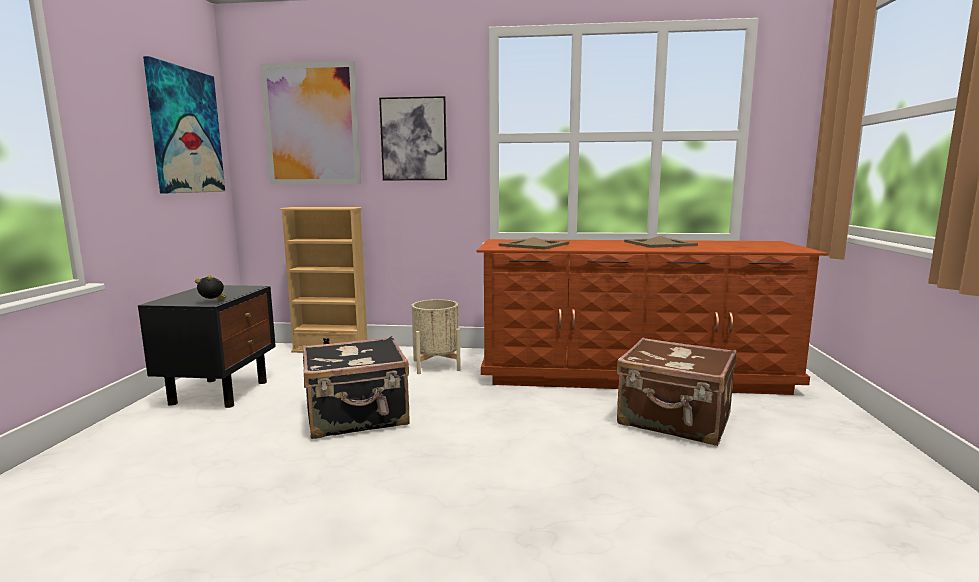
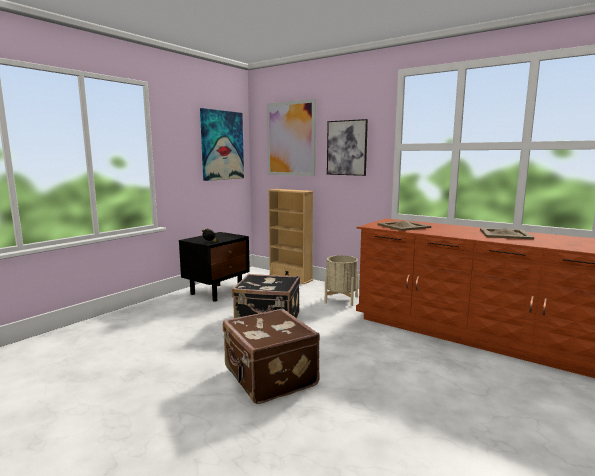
camera: 30 degrees right, 0 degrees up
(674, 421) = (467, 373): brown suitcase -> brown suitcase (269, 378)

